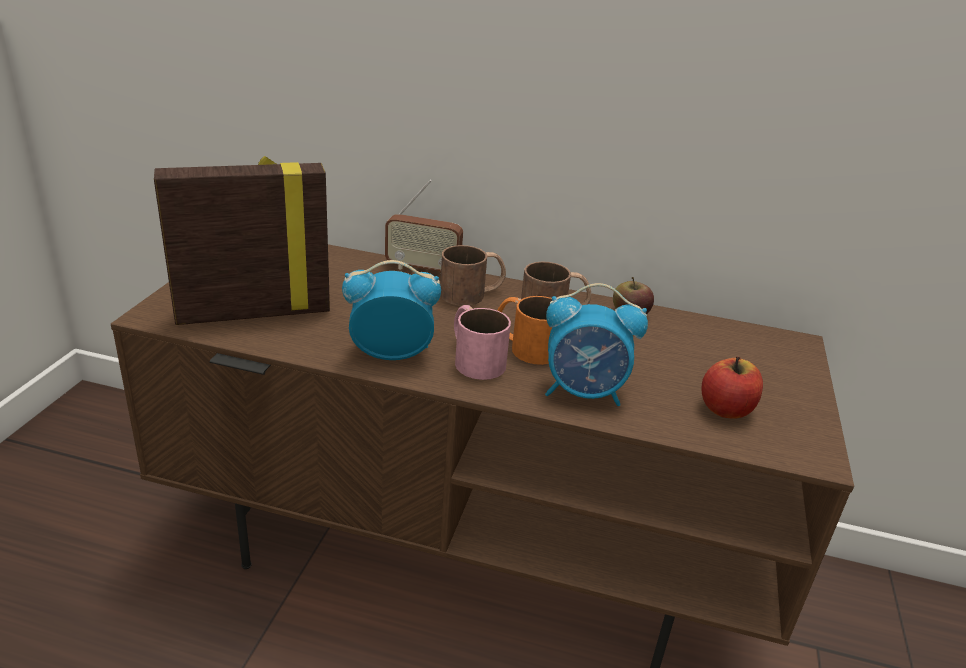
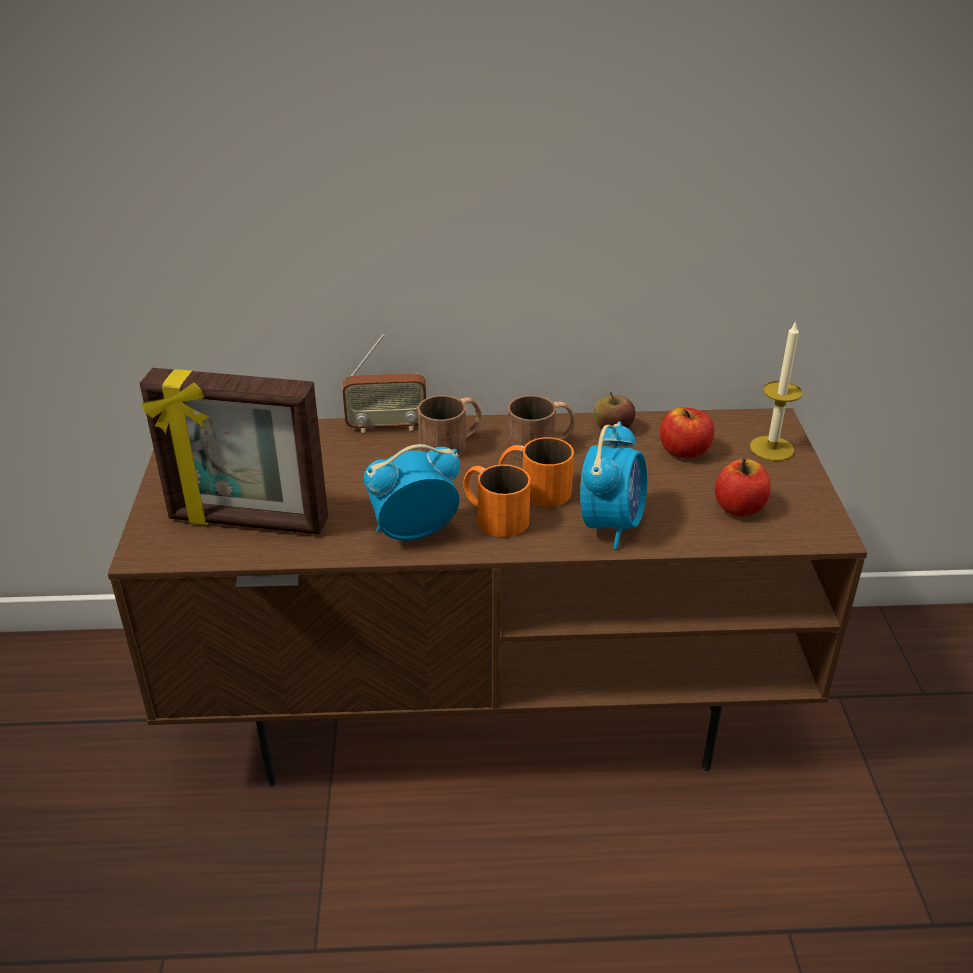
camera: 15 degrees left, 5 degrees up
(253, 312) = (248, 522): picture frame -> picture frame turned 135 degrees counterclockwise
(473, 358) = (493, 515): pink mug -> orange mug
(584, 393) = (611, 524): alarm clock -> alarm clock turned 60 degrees counterclockwise
(691, 348) = (684, 451): none -> apple
(784, 365) = (771, 448): none -> candle

